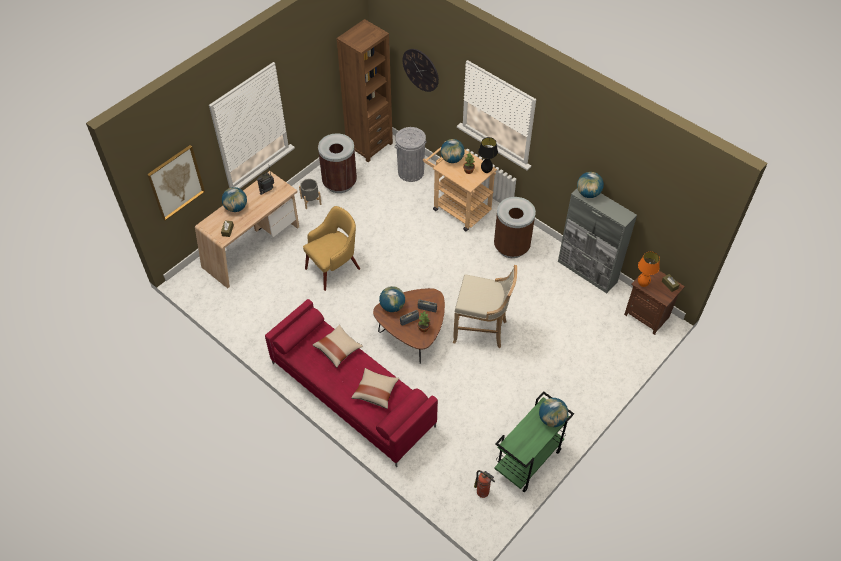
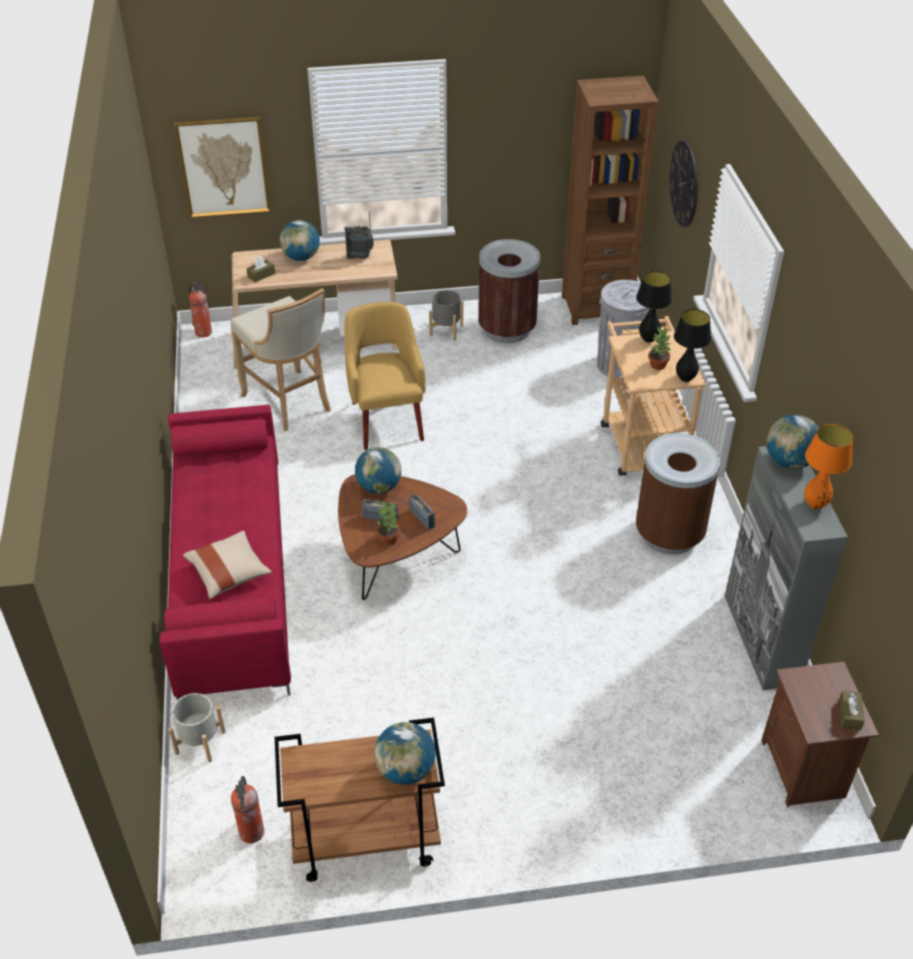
camera: 40 degrees right, 10 degrees down
(186, 278) = (204, 333): none -> fire extinguisher
(334, 268) = (386, 419): yellow armchair -> yellow armchair turned 105 degrees counterclockwise
(338, 349) = (245, 493): beige pillow -> none
(422, 474) = (200, 742): none -> grey planter
(452, 159) = (648, 339): globe -> black table lamp
(482, 330) = (500, 614): beige stool -> beige stool (290, 403)
(528, 461) = (364, 841): green cart -> brown cart
(642, 284) = (797, 682): orange table lamp -> orange table lamp (815, 505)

